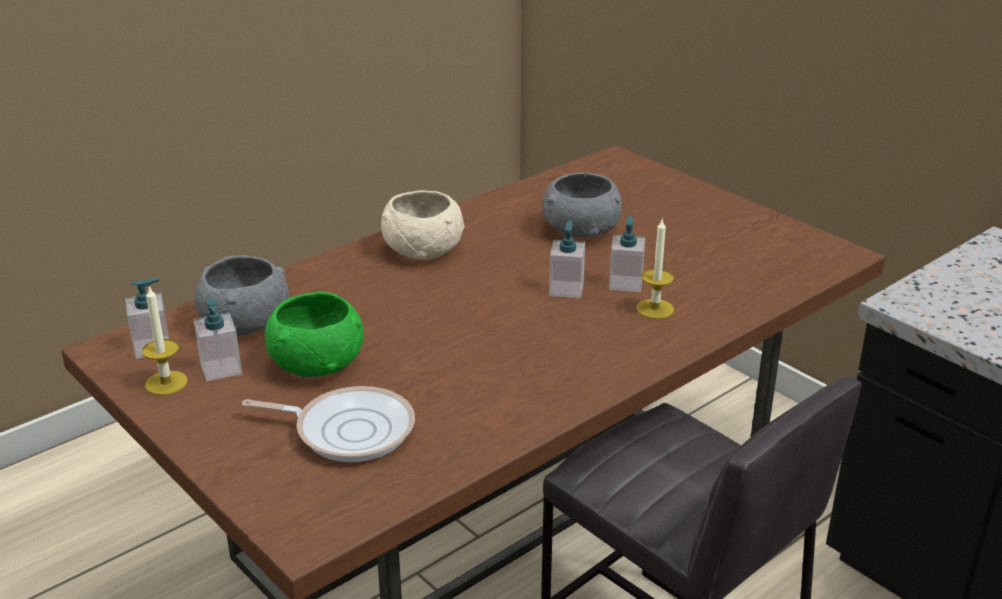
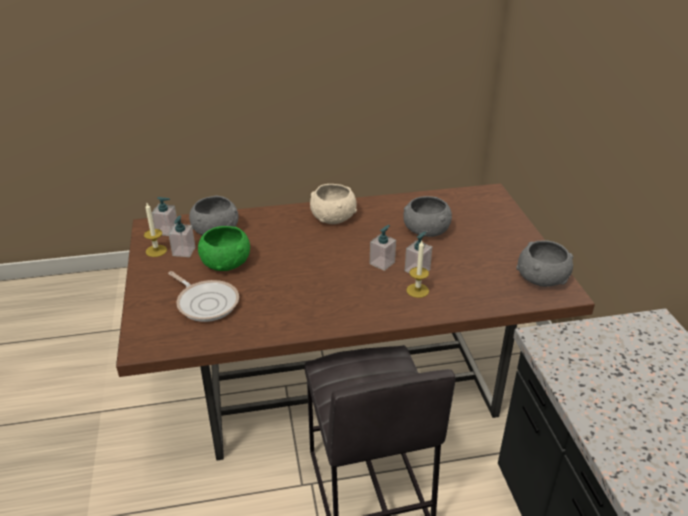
camera: 30 degrees right, 5 degrees up
(794, 245) = (542, 278): none -> grey bowl

